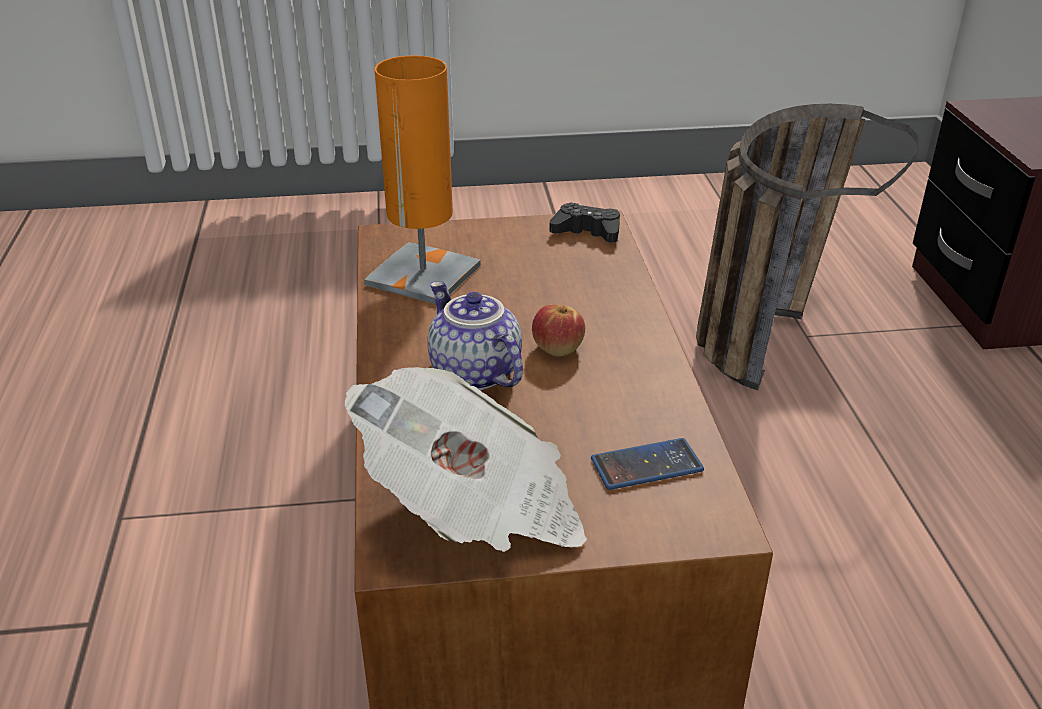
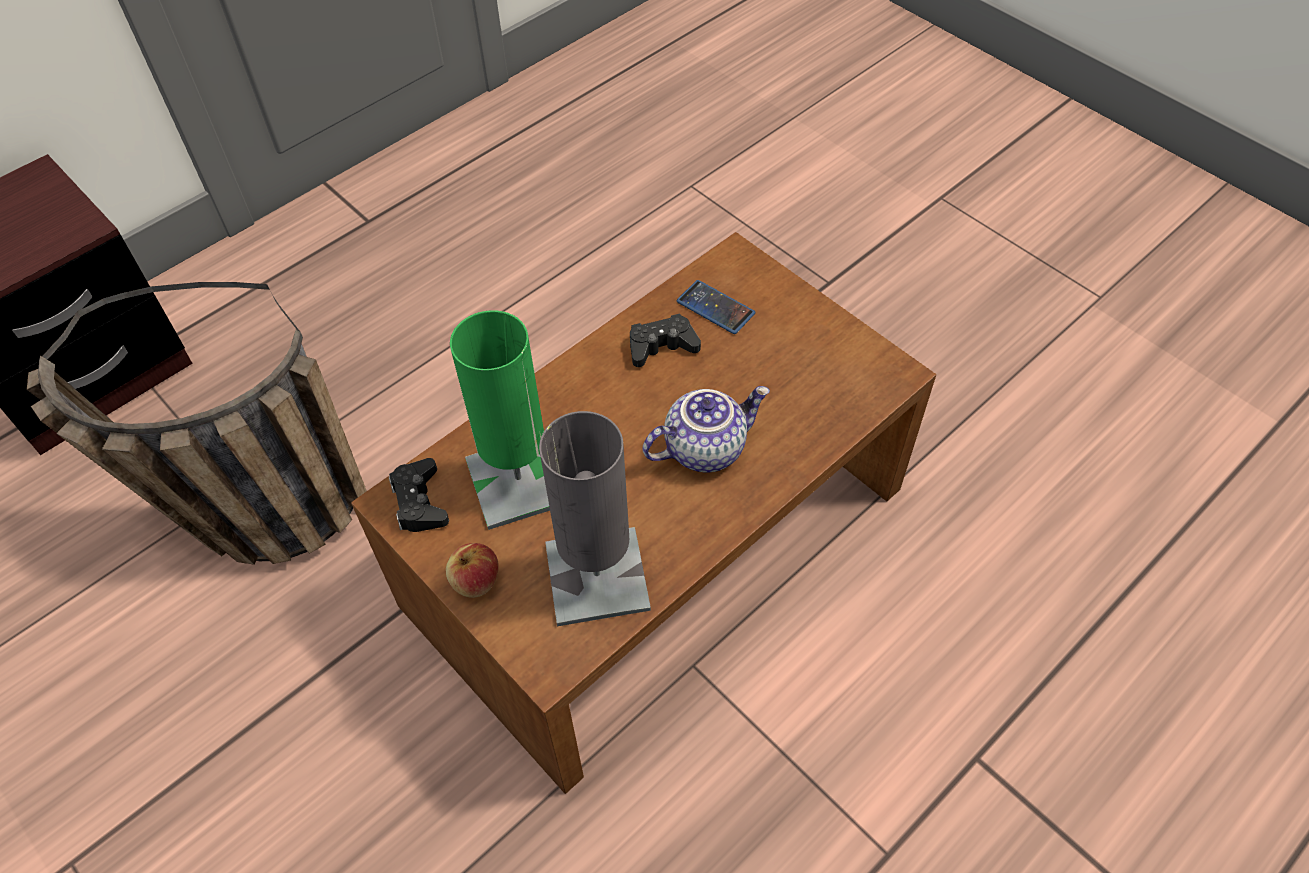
camera: 125 degrees left, 20 degrees up
(423, 275) = (597, 577): orange table lamp -> grey table lamp
(473, 373) = (704, 447): teapot -> teapot turned 135 degrees counterclockwise
(475, 508) = (829, 362): newspaper -> none
(555, 274) = (519, 481): none -> green table lamp
(557, 348) = (629, 417): apple -> apple (475, 581)
(627, 403) = (661, 346): none -> black game controller

